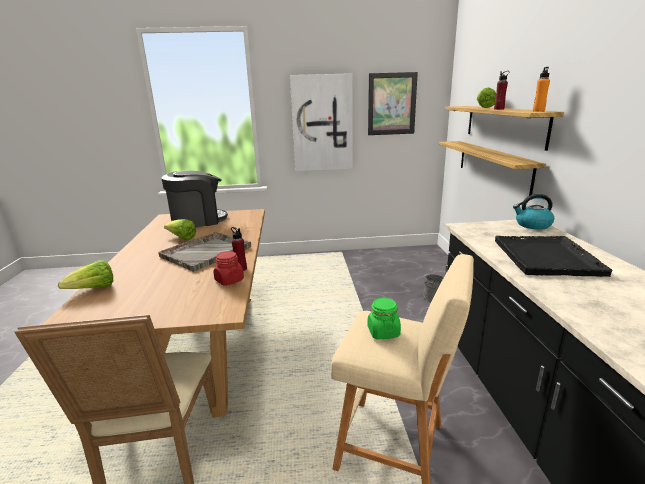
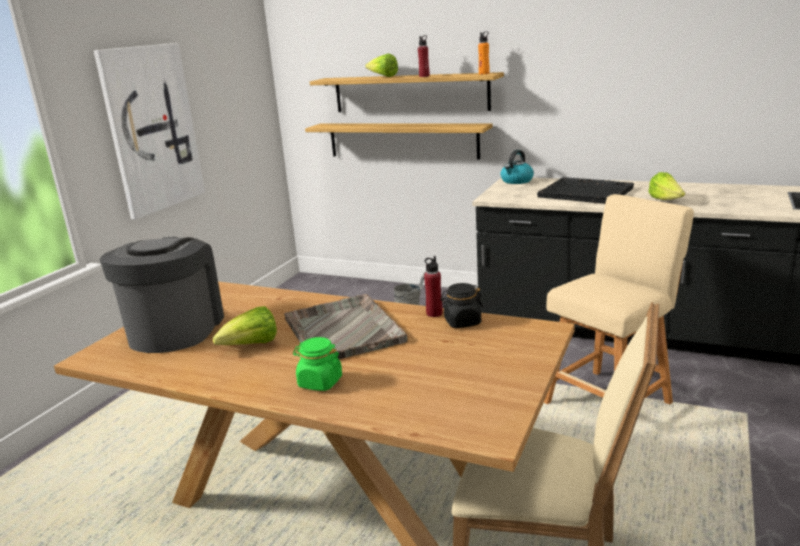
camera: 60 degrees left, 0 degrees up
(94, 289) = (389, 417): lettuce -> lettuce (666, 201)
(229, 280) = (462, 322): red jar -> black jar
(383, 332) = (604, 286): green jar -> green jar (320, 382)
(391, 104) = (223, 86): picture -> none

